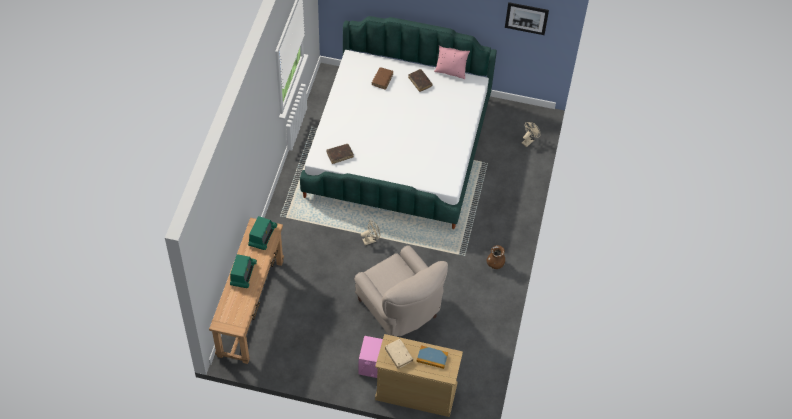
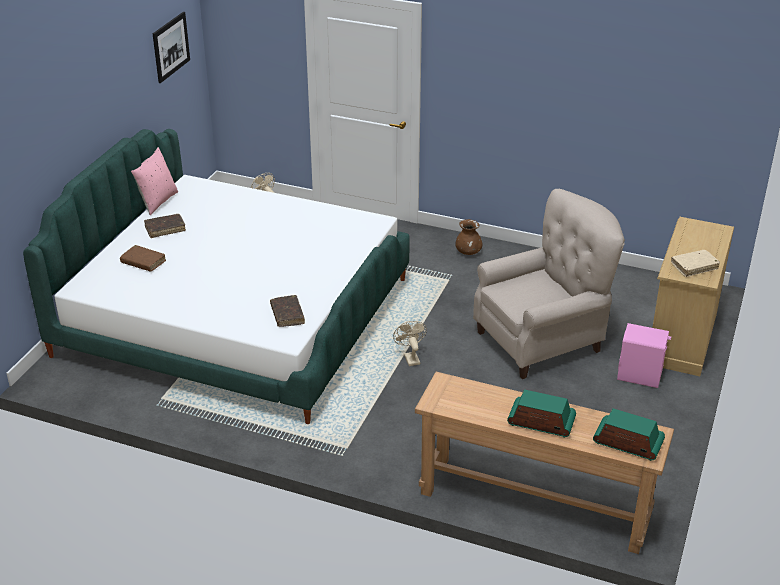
camera: 80 degrees left, 20 degrees down
(262, 236) = (459, 395): radio -> radio (628, 443)
(432, 358) = (694, 240): book -> none

